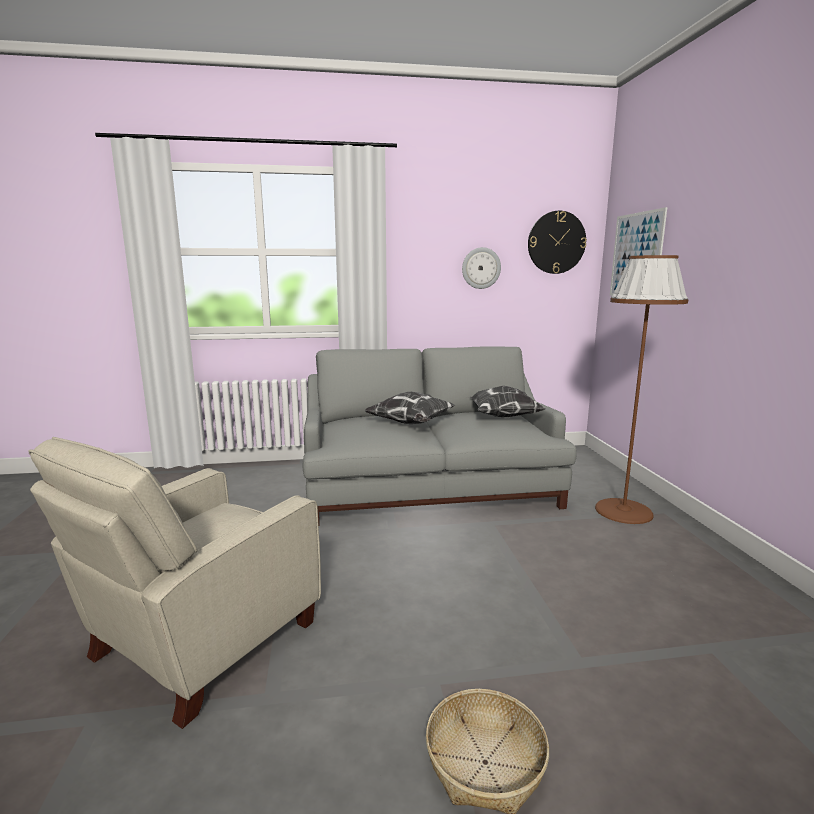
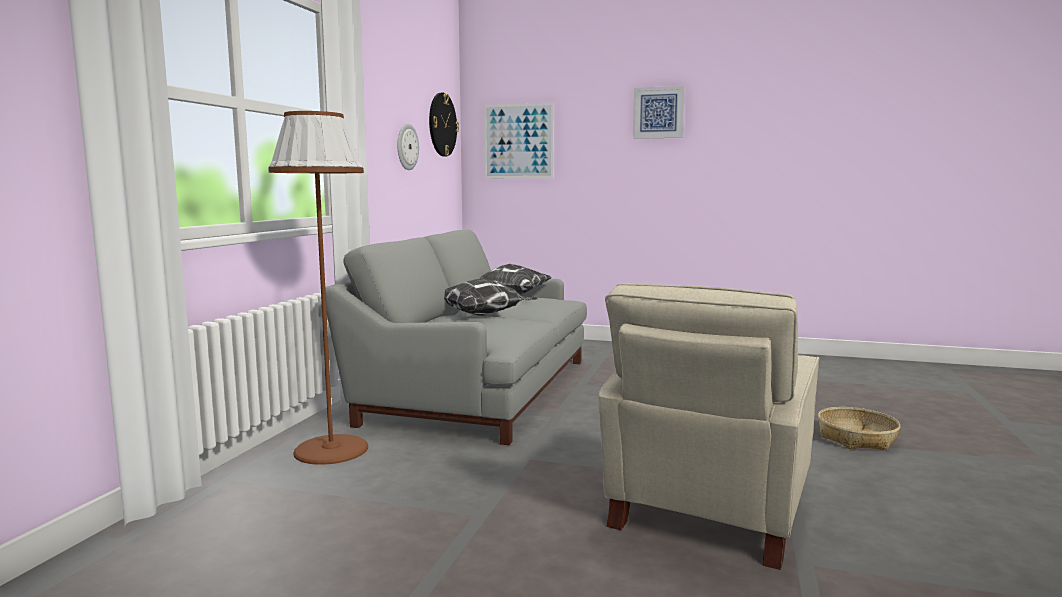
camera: 65 degrees left, 5 degrees down
(198, 642) = (706, 512): beige armchair -> beige armchair turned 60 degrees clockwise
(623, 511) = (601, 352): brown floor lamp -> brown floor lamp (331, 449)
(767, 208) = (658, 113): none -> picture

